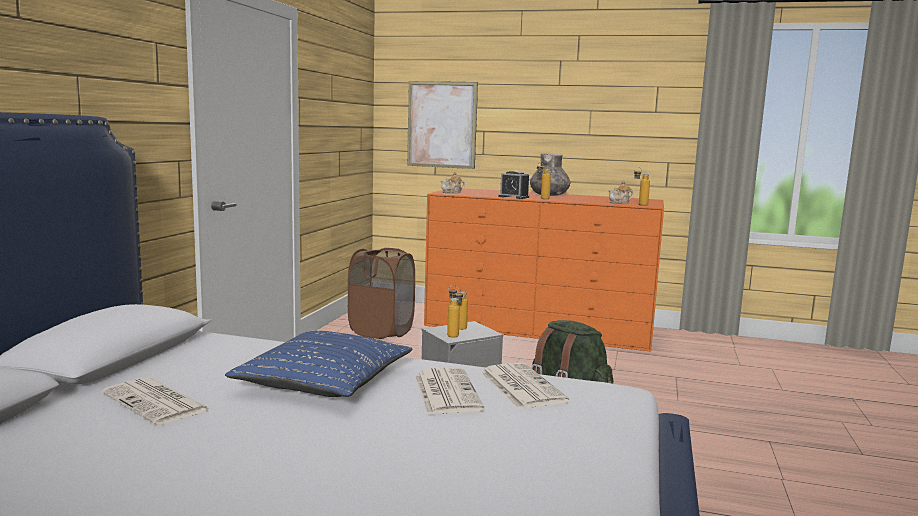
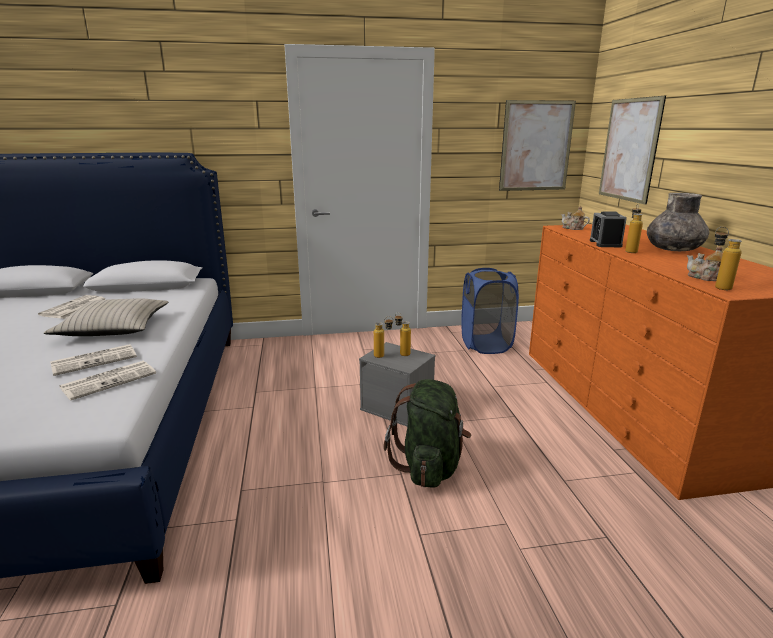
camera: 65 degrees right, 10 degrees up
(323, 381) = (114, 328): blue pillow -> beige pillow
(353, 120) = (536, 146): none -> picture
(381, 331) = (486, 344): brown laundry basket -> blue laundry basket

